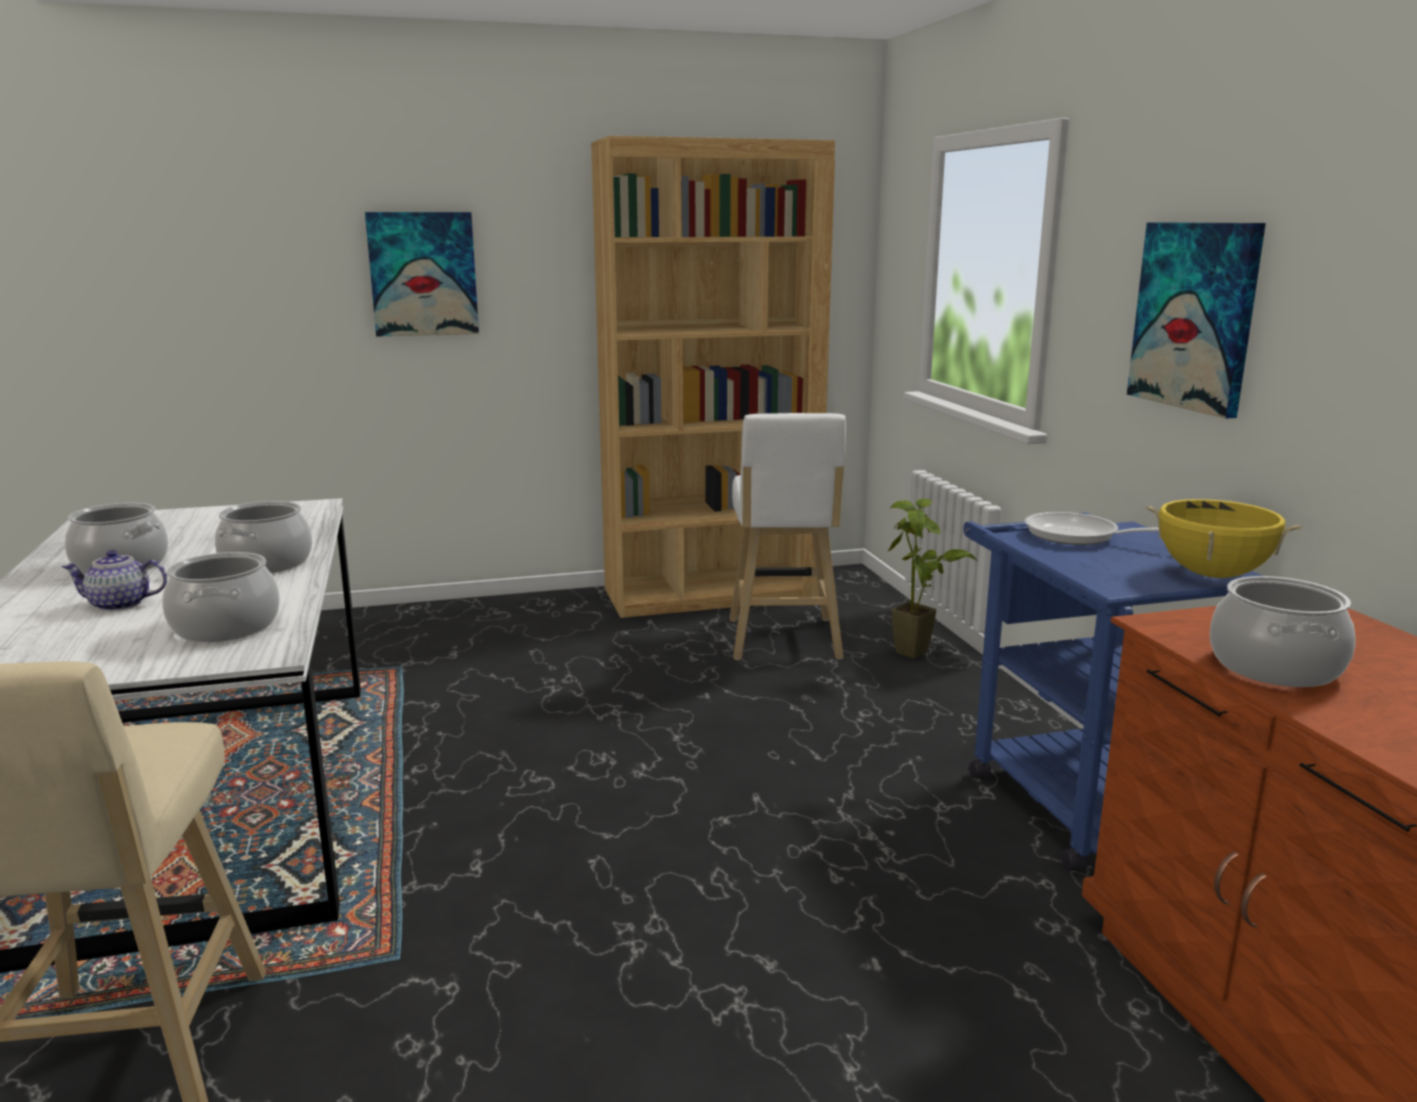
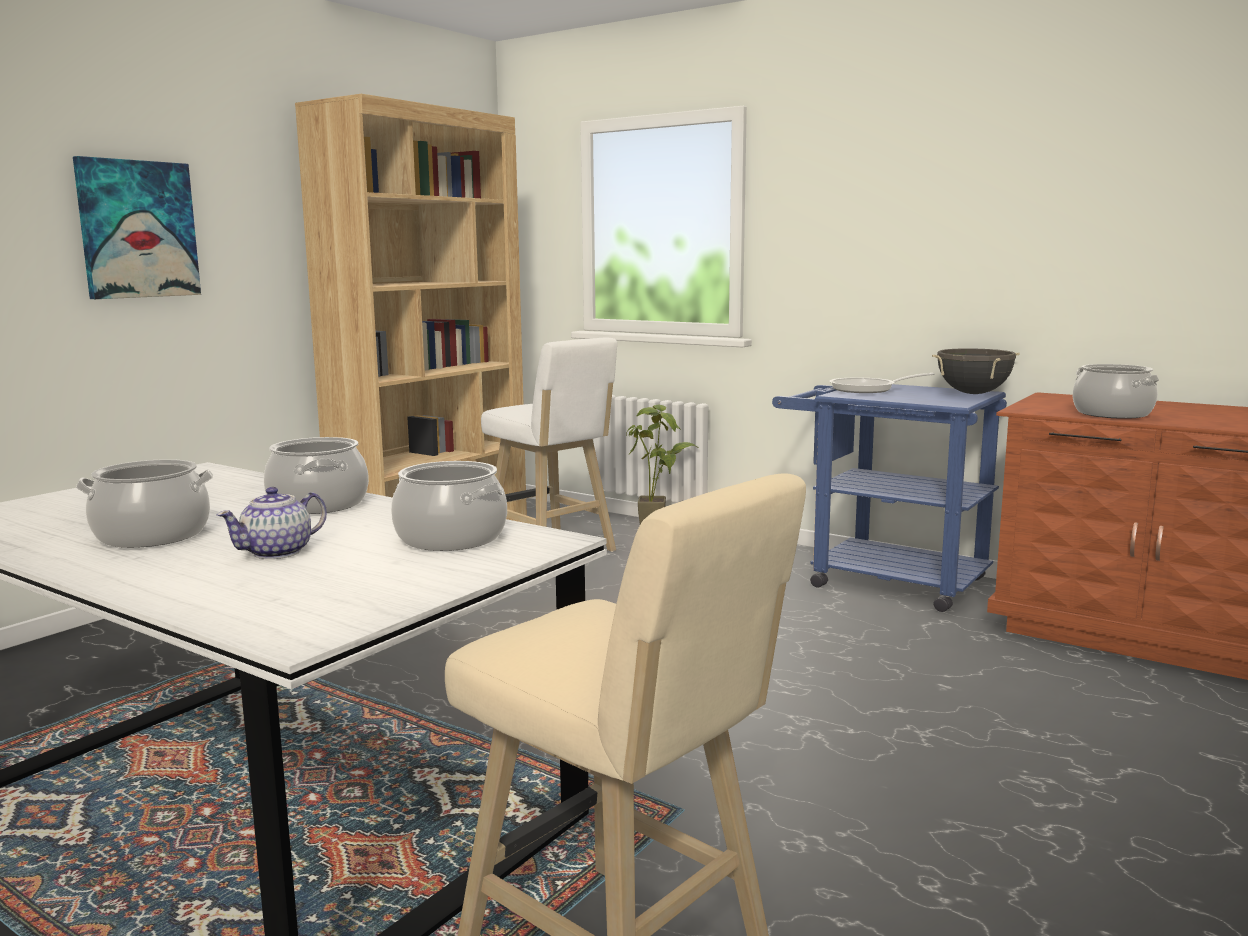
camera: 40 degrees left, 5 degrees down
(1195, 316) = (900, 234): picture -> none
(1212, 575) = (973, 393): yellow cooking pot -> black cooking pot

